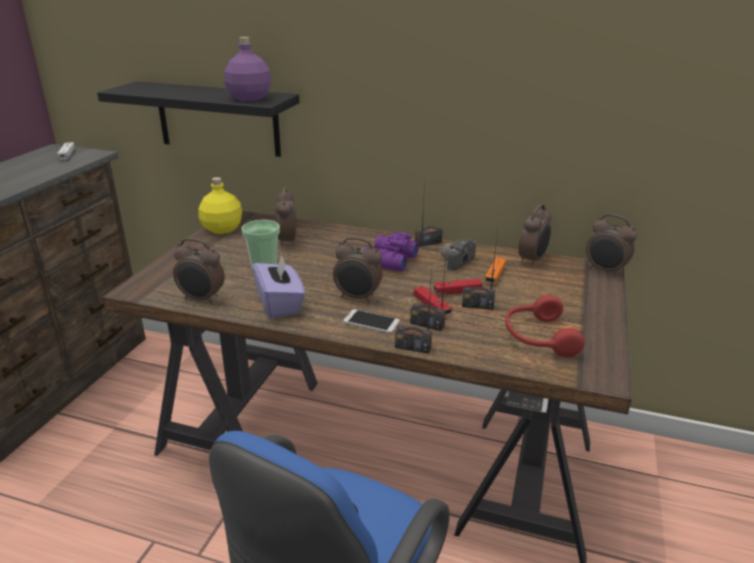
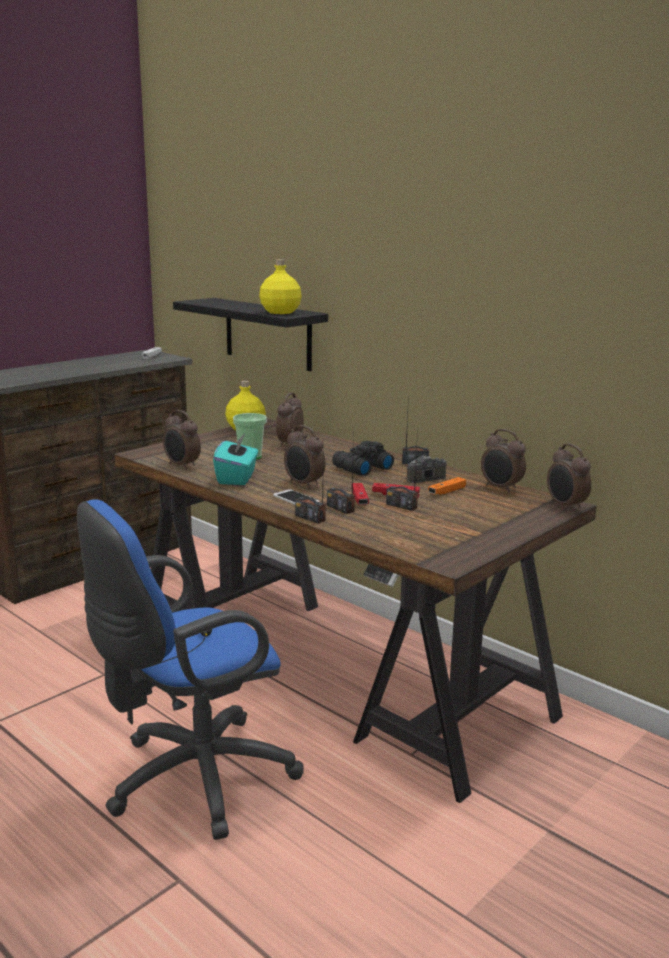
camera: 25 degrees right, 10 degrees down
(250, 98) = (281, 312): purple bottle -> yellow bottle
(280, 304) = (237, 478): purple tissue box -> turquoise tissue box
(388, 261) = (361, 468): purple binoculars -> black binoculars
(532, 260) = (500, 488): alarm clock -> alarm clock turned 75 degrees clockwise
(537, 337) = (426, 532): red headphones -> none

